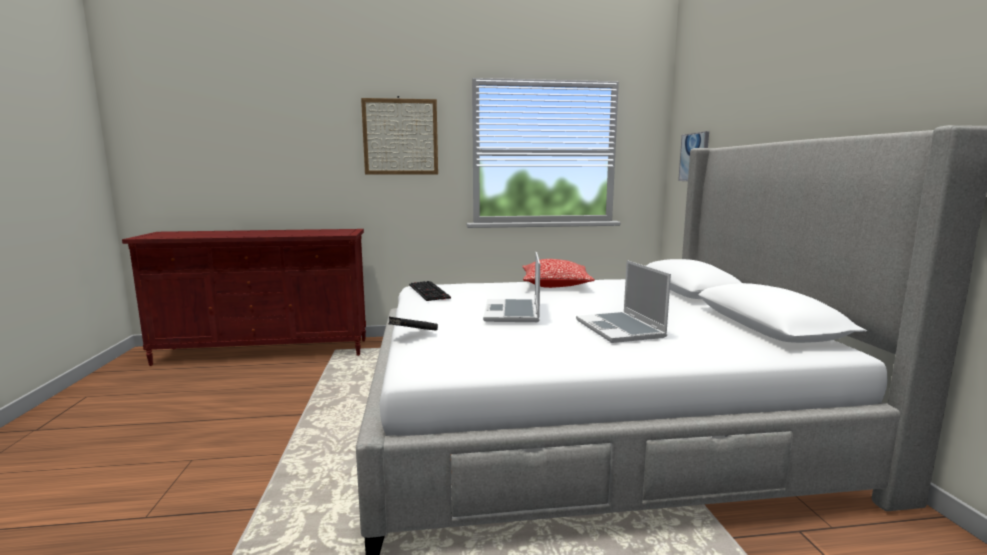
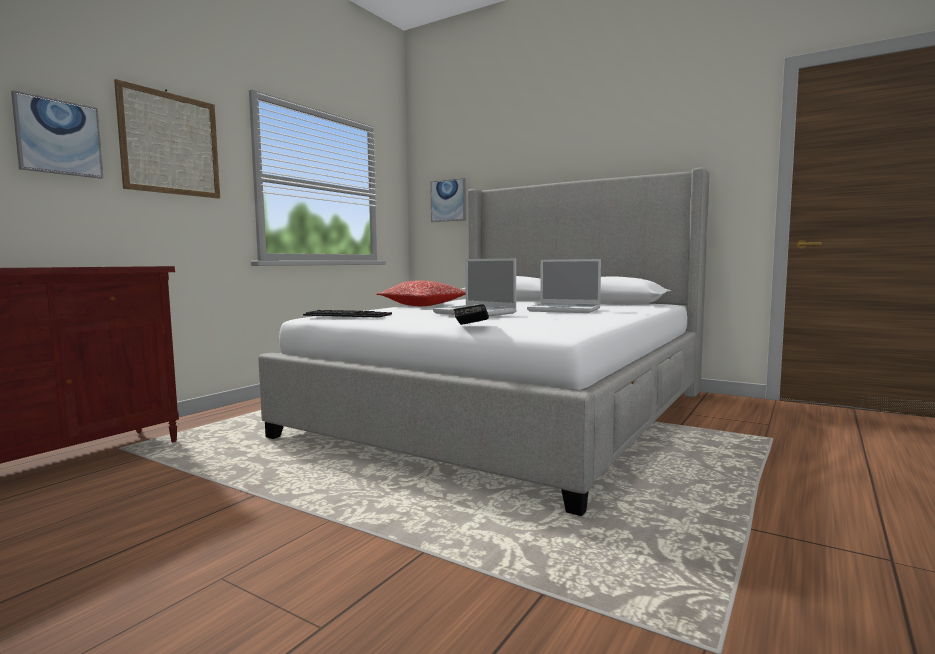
camera: 50 degrees left, 5 degrees down
(326, 145) = (58, 137): none -> picture

